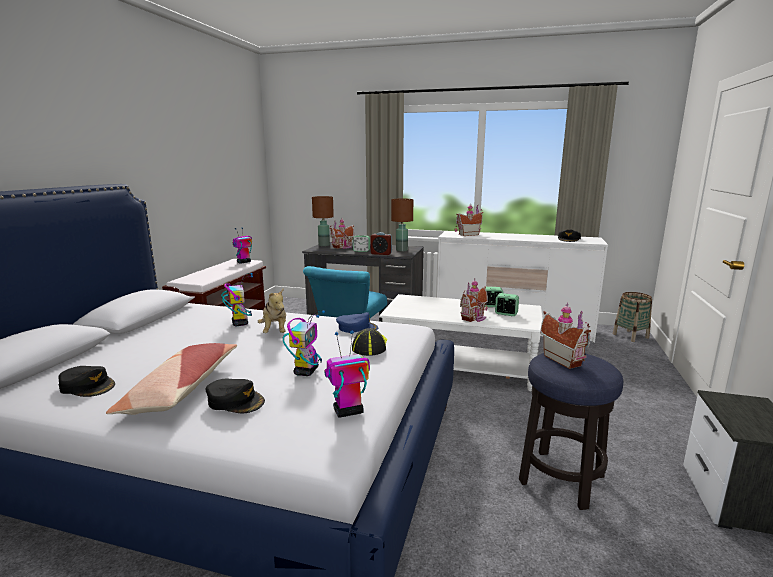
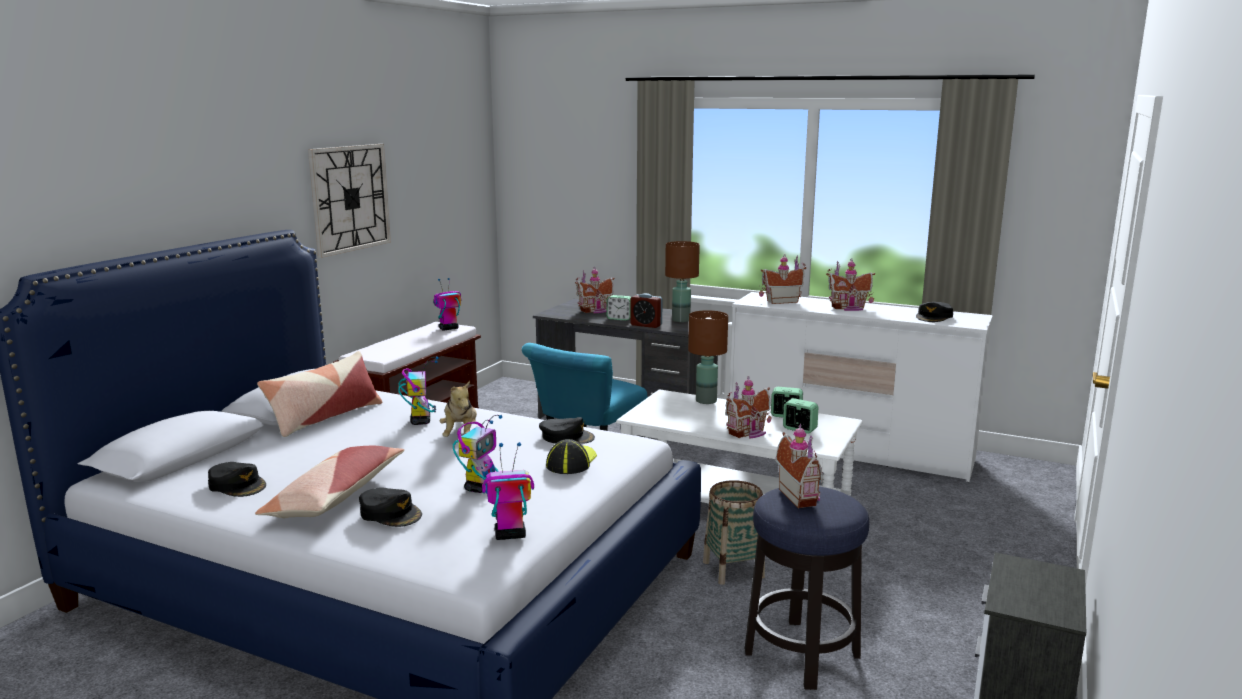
camera: 10 degrees right, 0 degrees up
(161, 325) = (325, 417): none -> pillow
(169, 167) = (350, 198): none -> wall clock
(323, 245) = (569, 306): brown table lamp -> brown table lamp (705, 401)
(357, 328) = (567, 437): blue cap -> black cap
(513, 236) = (849, 308): none -> toy house
(630, 336) = (1037, 476): basket -> basket (733, 569)

